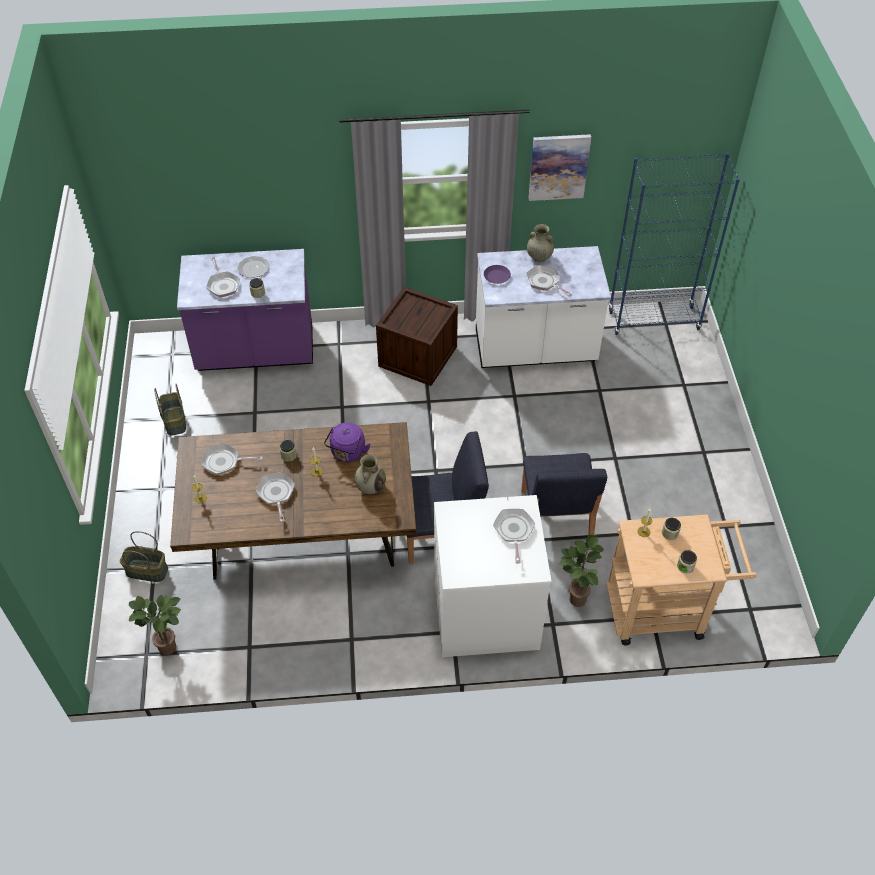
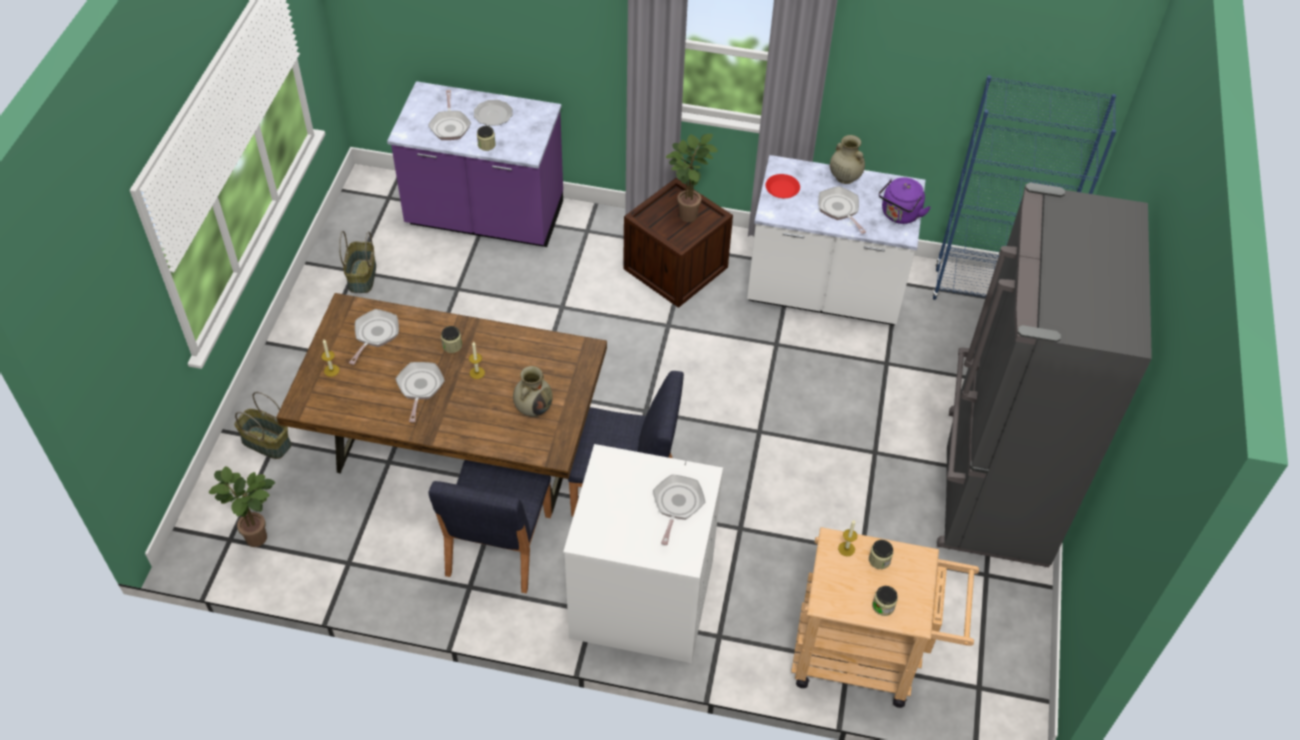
camera: 15 degrees right, 0 degrees up
(224, 462) = (375, 335): frying pan -> frying pan turned 90 degrees clockwise
(347, 453) = (521, 360): purple kettle -> purple kettle (899, 215)
(496, 276) = (782, 189): purple plate -> red plate
(556, 519) = (771, 508): blue chair -> blue chair (498, 546)
(558, 167) = (889, 67): picture -> none
(576, 597) = (760, 611): potted plant -> potted plant (687, 212)
(706, 461) = (992, 485): none -> grey fridge

